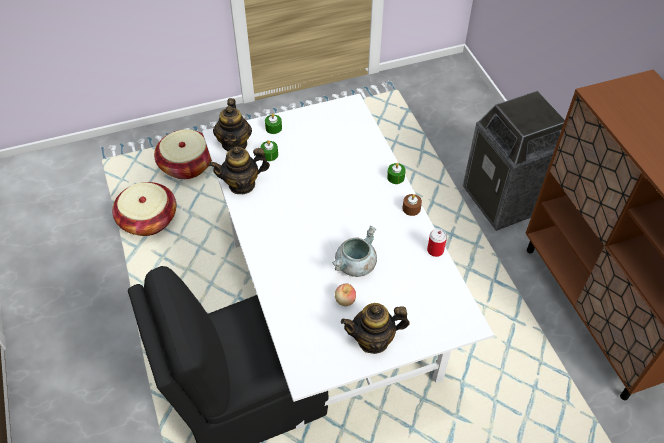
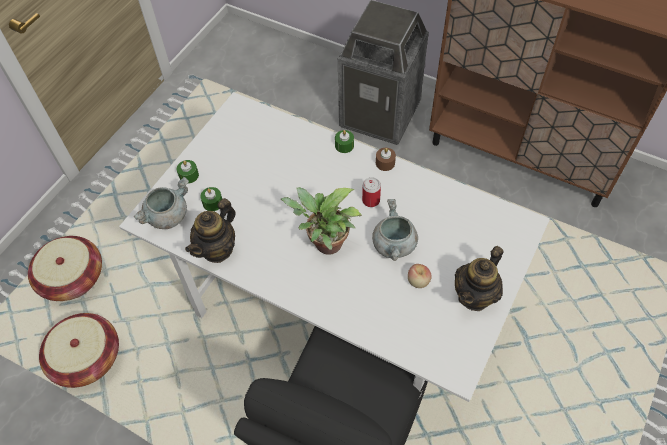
camera: 40 degrees left, 5 degrees up
(235, 144) = (167, 216): teapot -> grey cooking pot
(310, 230) = (324, 244): none -> potted plant
(435, 250) = (440, 184): can -> can (371, 200)

